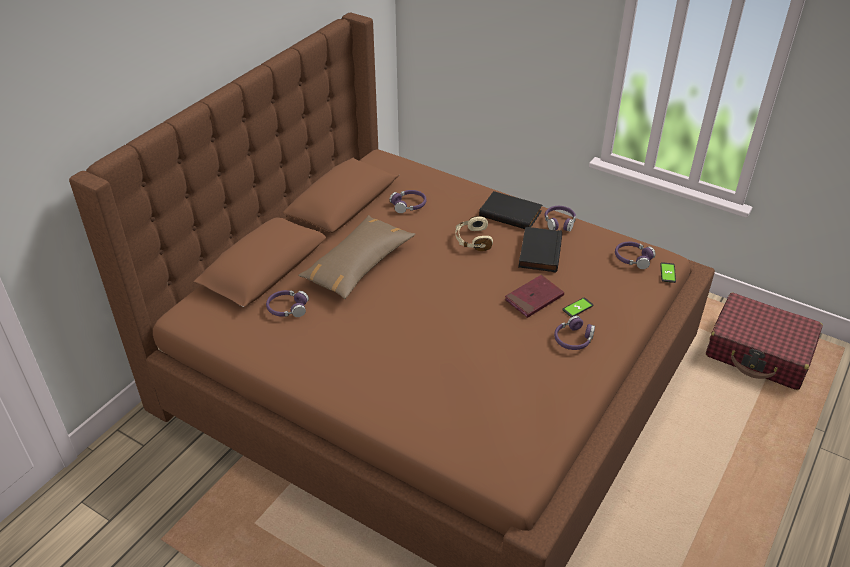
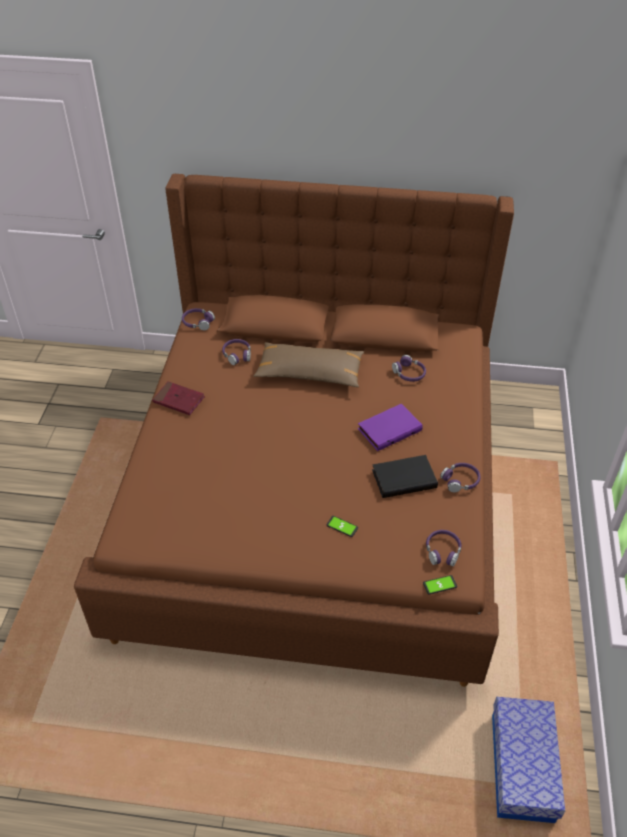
camera: 65 degrees right, 5 degrees up
(472, 240) = (389, 429): beige headphones -> purple book
(511, 213) = (448, 442): black book -> none
(534, 298) = (336, 493): red book -> red book (179, 400)
(573, 339) = (298, 534): purple headphones -> purple headphones (198, 322)
(759, 352) = (522, 767): red suitcase -> storage box

